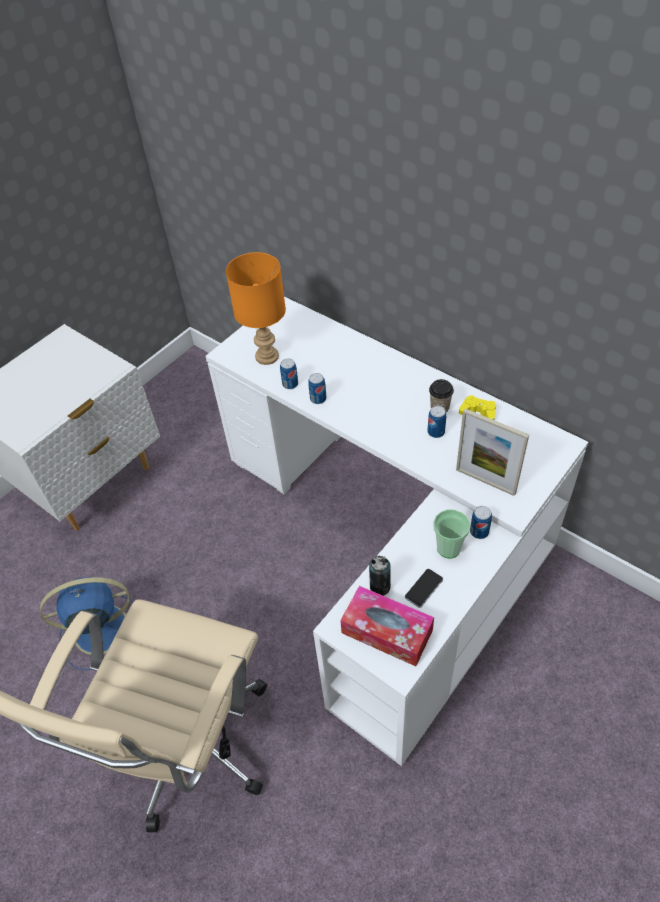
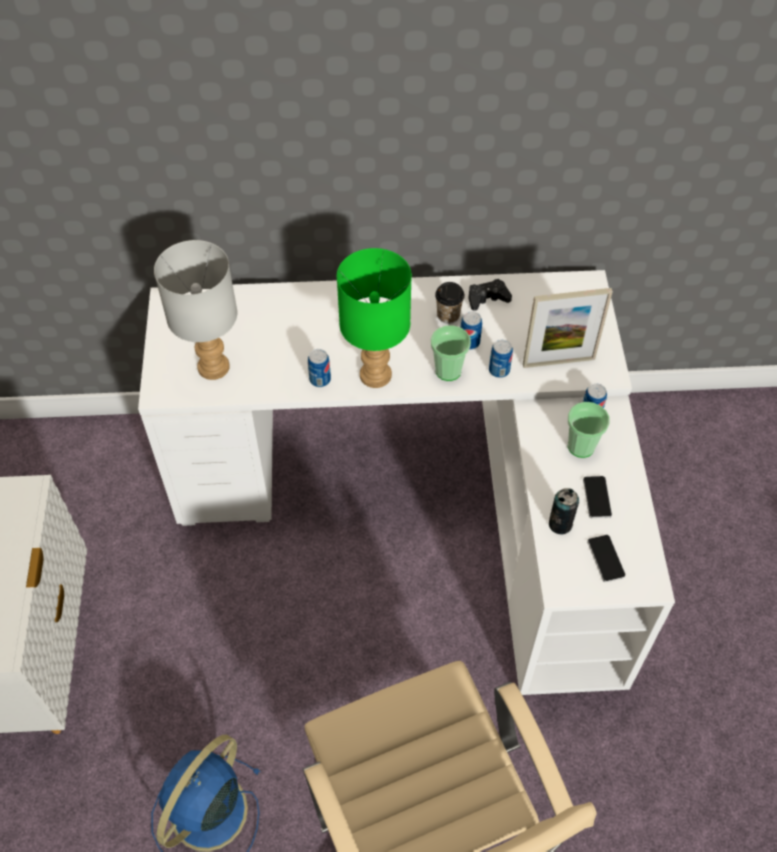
camera: 45 degrees left, 5 degrees up
(268, 356) = (214, 366): orange table lamp -> grey table lamp
(290, 384) = (273, 382): can -> can (499, 370)
(353, 415) = (374, 374): none -> green table lamp
(387, 631) = (606, 558): tissue box -> phone
(402, 441) = (448, 370): none -> cup
(478, 412) = (487, 298): yellow game controller -> black game controller

